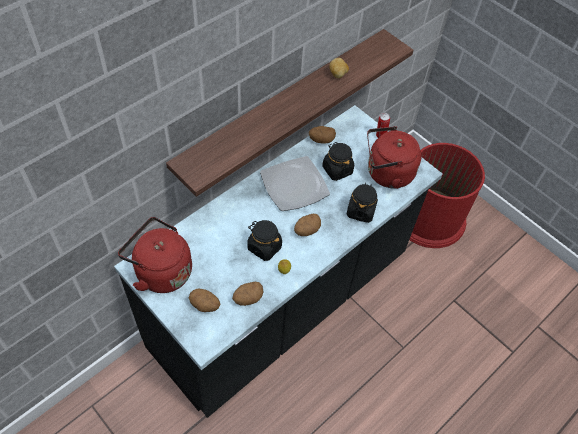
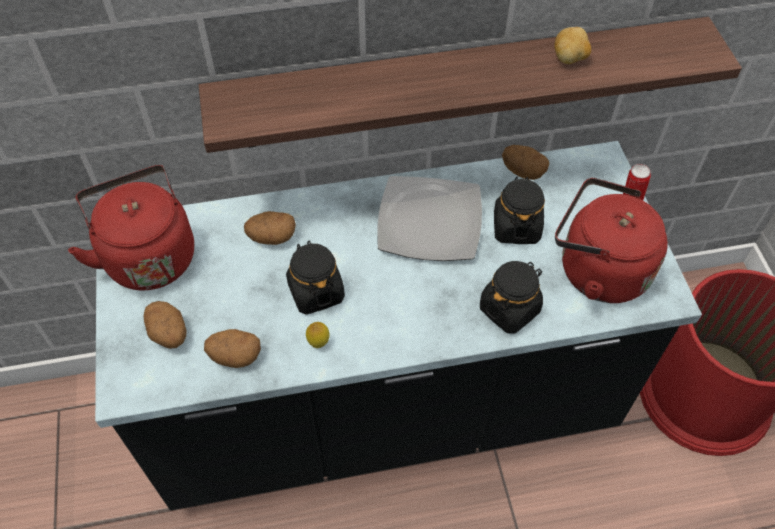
camera: 35 degrees right, 0 degrees up
(306, 230) = (399, 298): potato -> potato (271, 237)

